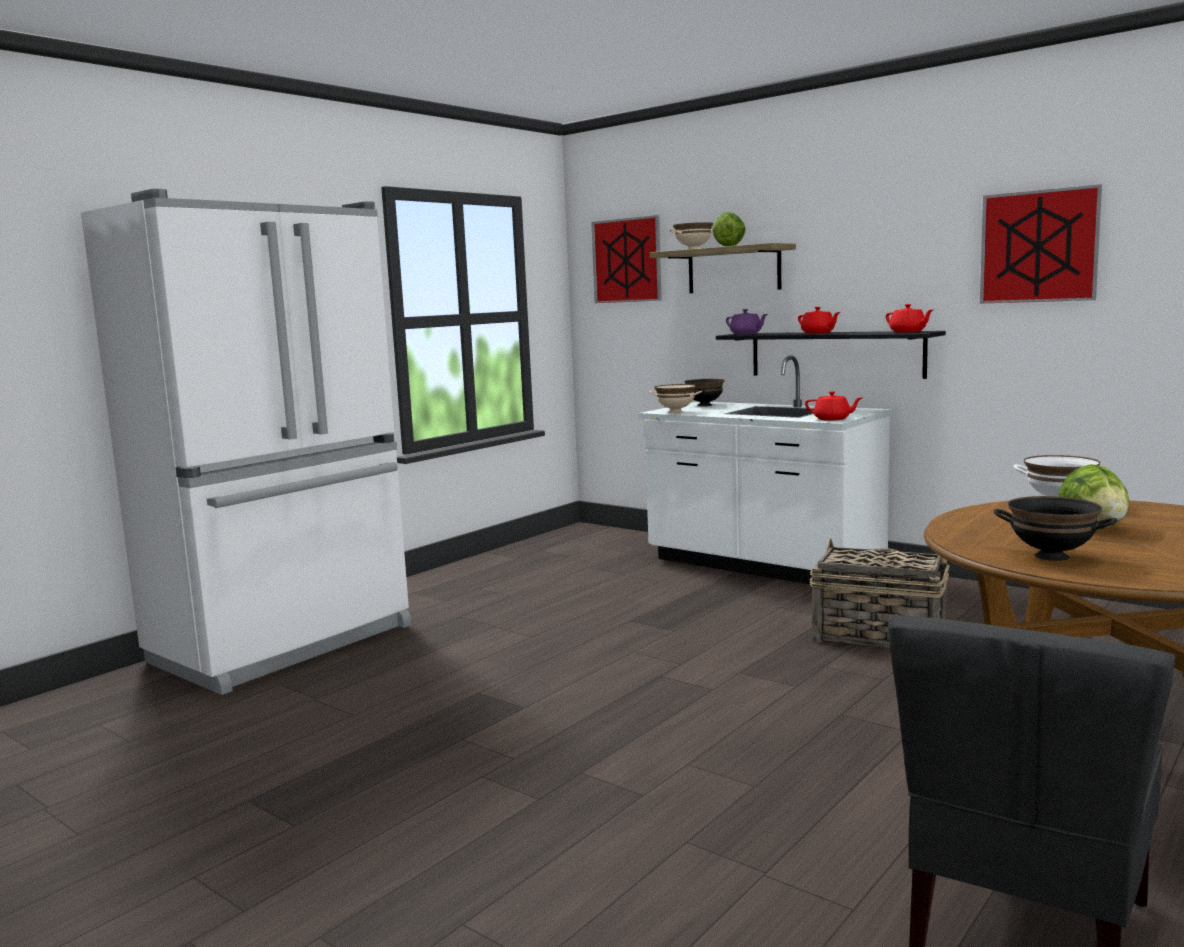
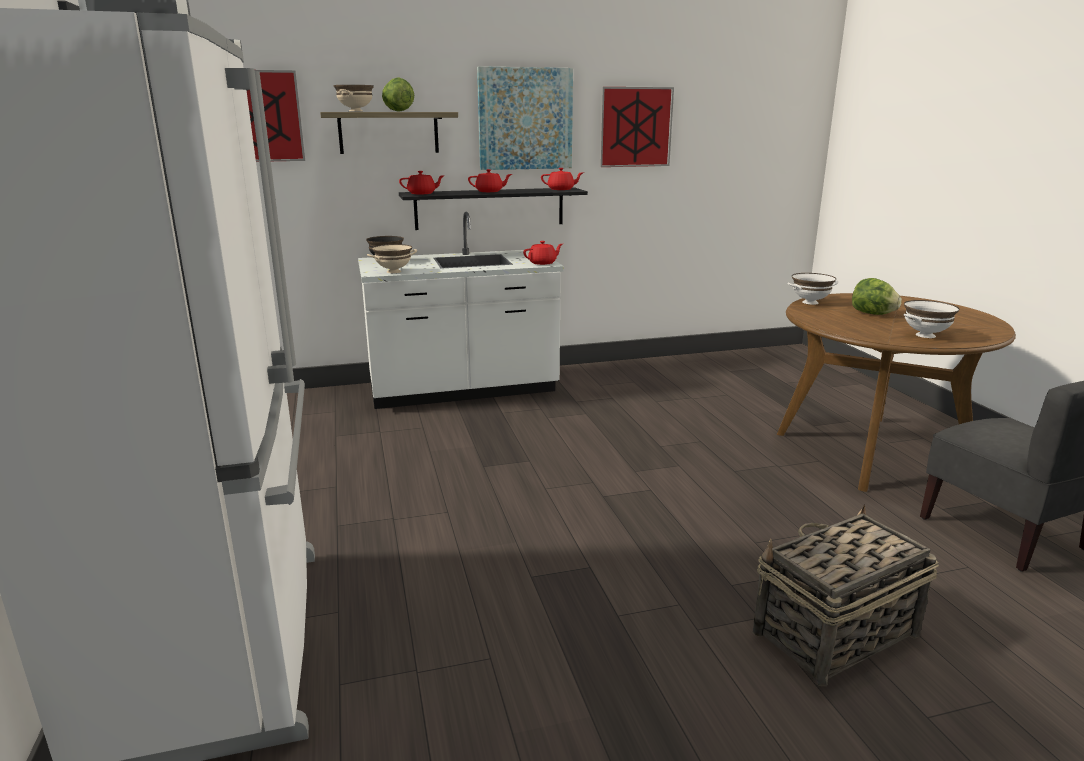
camera: 55 degrees left, 10 degrees up
(746, 334) = (422, 193): purple teapot -> red teapot
(877, 636) = (637, 415): basket -> basket (833, 634)
(880, 246) = (525, 119): none -> picture
(1051, 556) = (925, 335): black bowl -> white bowl

